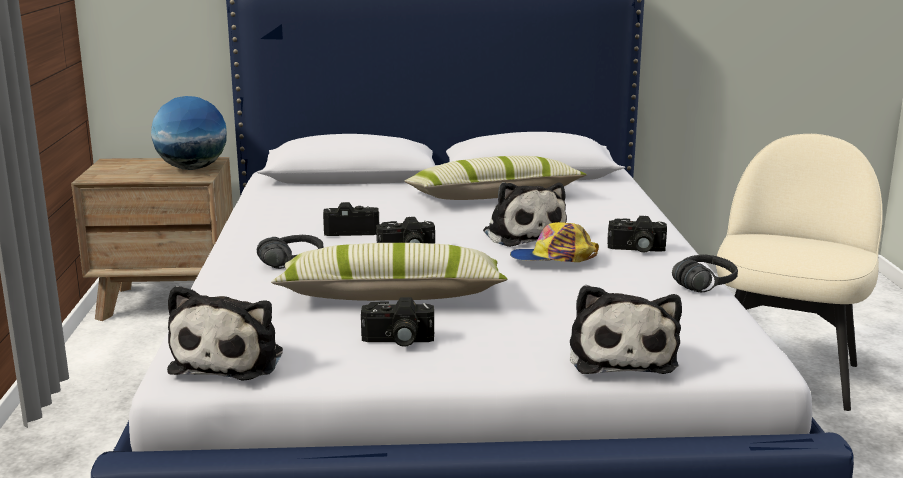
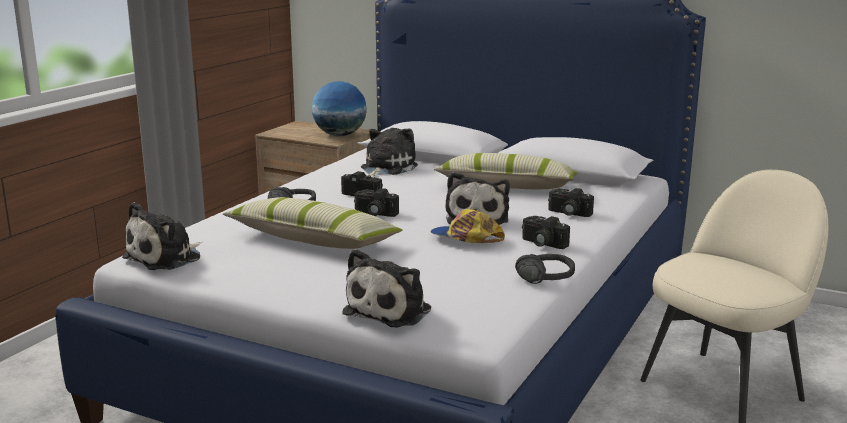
camera: 30 degrees right, 0 degrees up
(323, 198) = (386, 168): none -> plush toy
(397, 341) = (270, 268): camera -> camera (568, 213)

